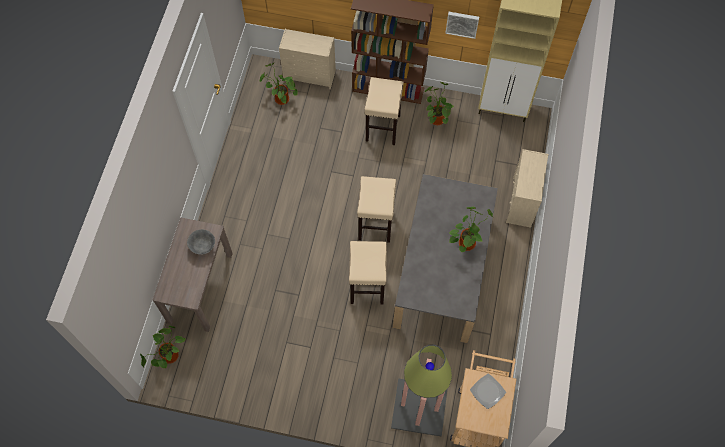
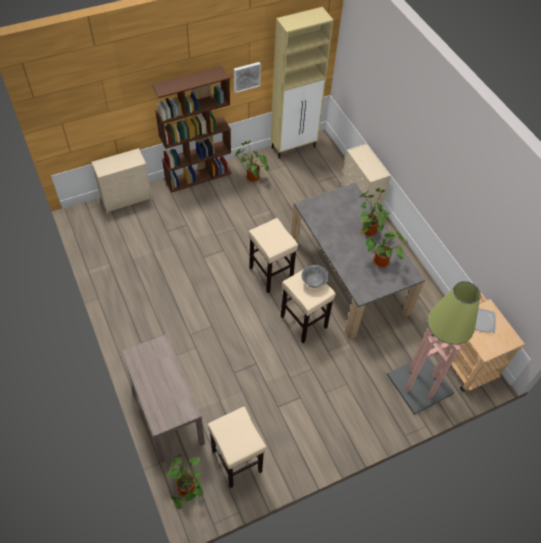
camera: 40 degrees left, 10 degrees down
(203, 247) = (163, 361): grey bowl -> grey bowl (314, 282)
(280, 99) = (116, 228): potted plant -> potted plant (379, 262)
(383, 128) = (217, 205): beige stool -> beige stool (237, 461)

